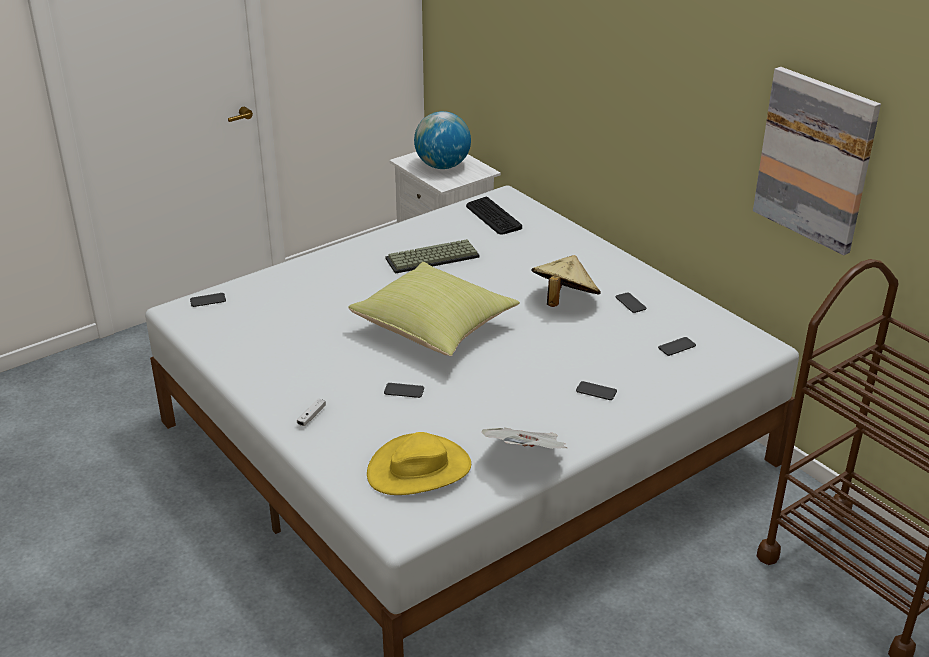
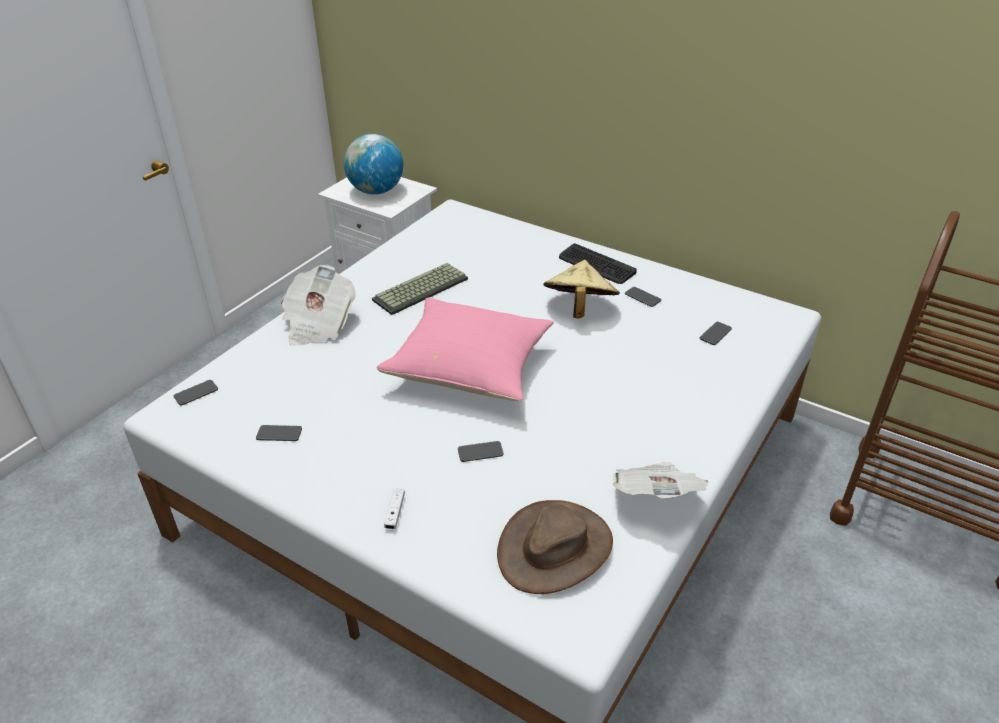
camera: 20 degrees left, 5 degrees up
(330, 268) = (318, 324): none -> newspaper
(419, 469) = (554, 548): yellow hat -> brown hat
(436, 329) = (471, 369): yellow pillow -> pink pillow
(493, 217) = (455, 234): keyboard -> keyboard (596, 265)
(596, 391) = (674, 401): phone -> phone (279, 434)
(815, 159) = (840, 118): picture -> none

